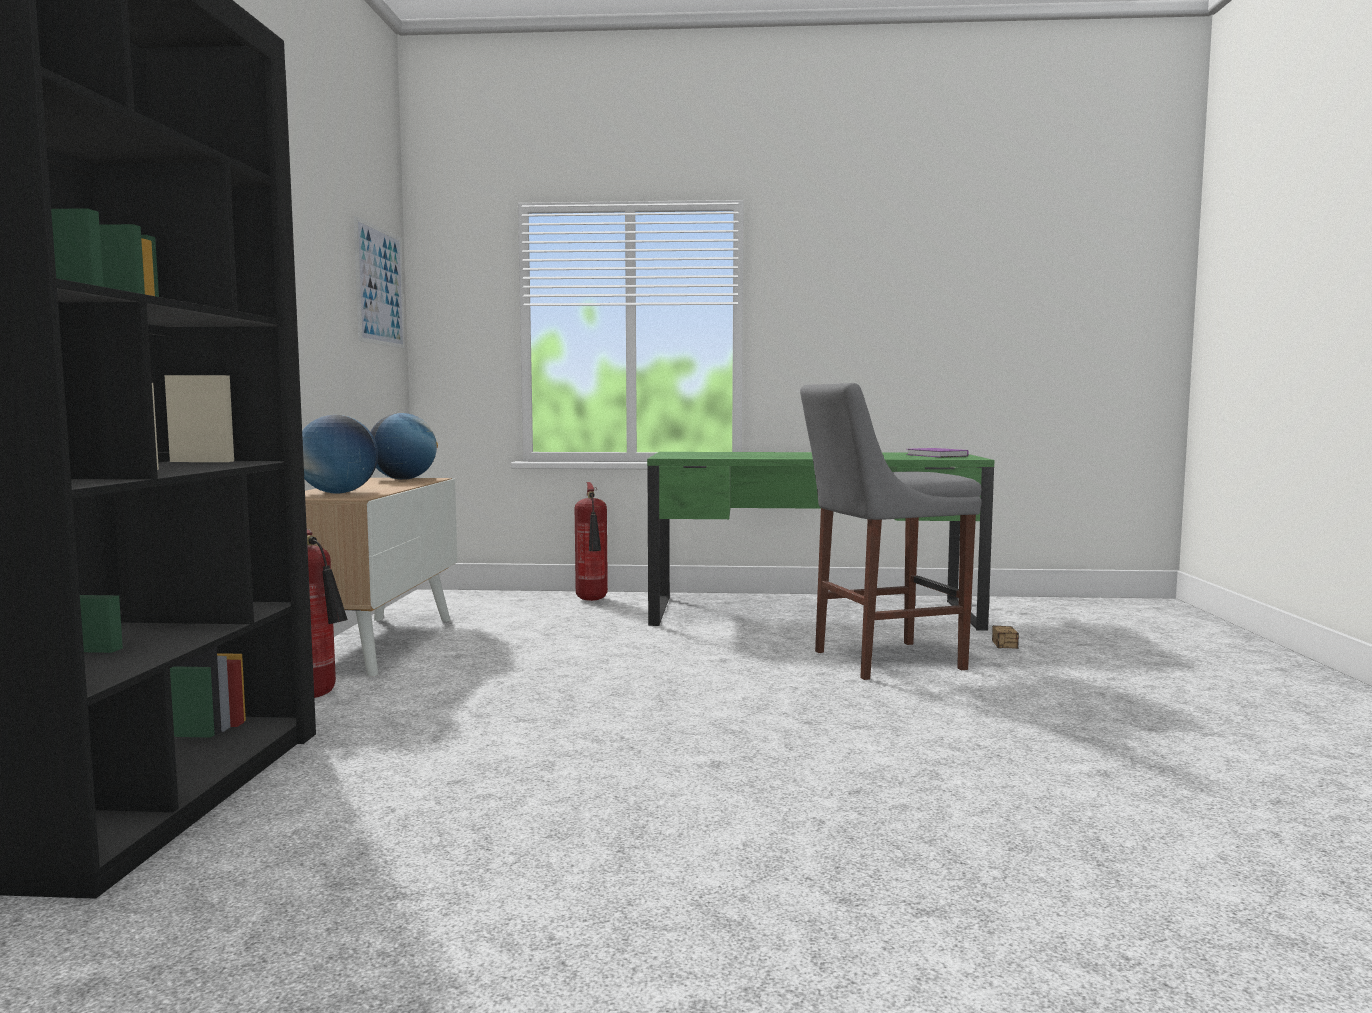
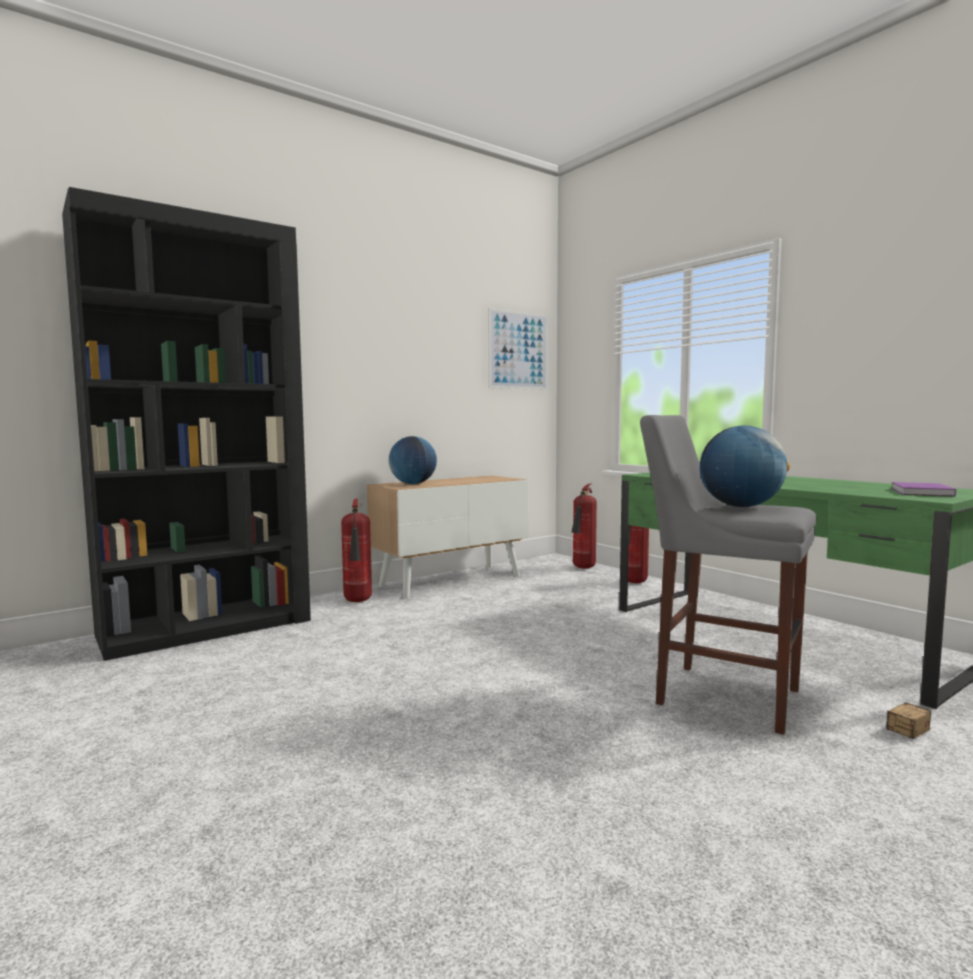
camera: 50 degrees right, 0 degrees up
(403, 479) = (496, 478): globe -> globe (741, 506)
(500, 598) = (583, 568): none -> fire extinguisher

